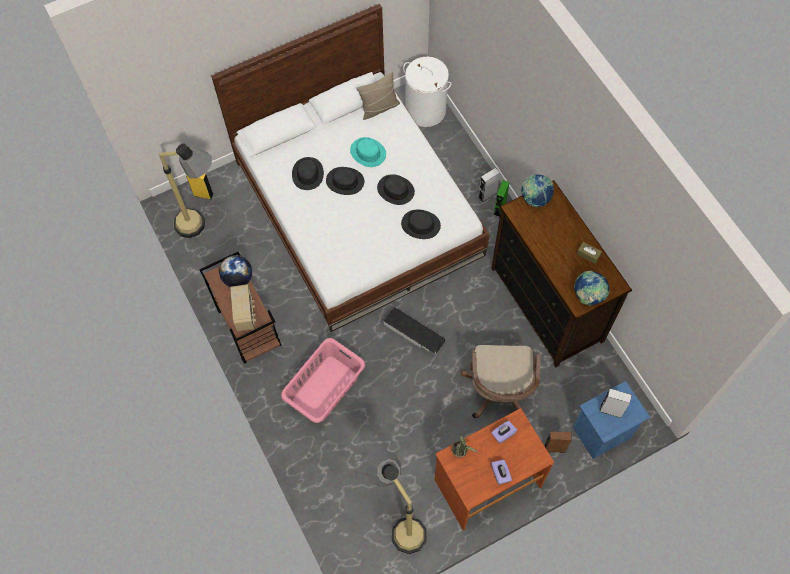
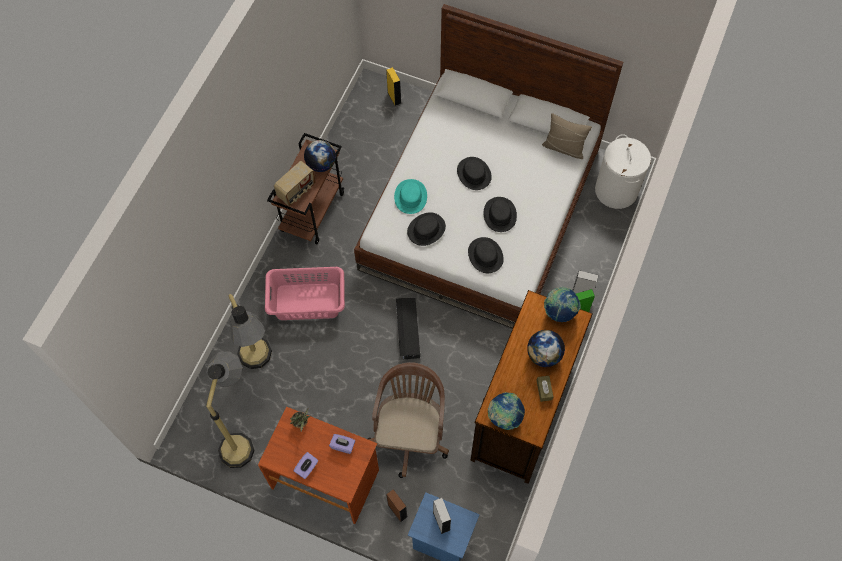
camera: 50 degrees right, 0 degrees up
(203, 227) = (368, 119): floor lamp -> floor lamp (261, 366)
(307, 174) = (456, 144): black hat -> black hat (426, 229)
(368, 153) = (515, 170): turquoise hat -> turquoise hat (410, 197)
(499, 393) = (410, 432): brown office chair -> brown office chair turned 135 degrees clockwise
(560, 234) = (543, 355): none -> globe

